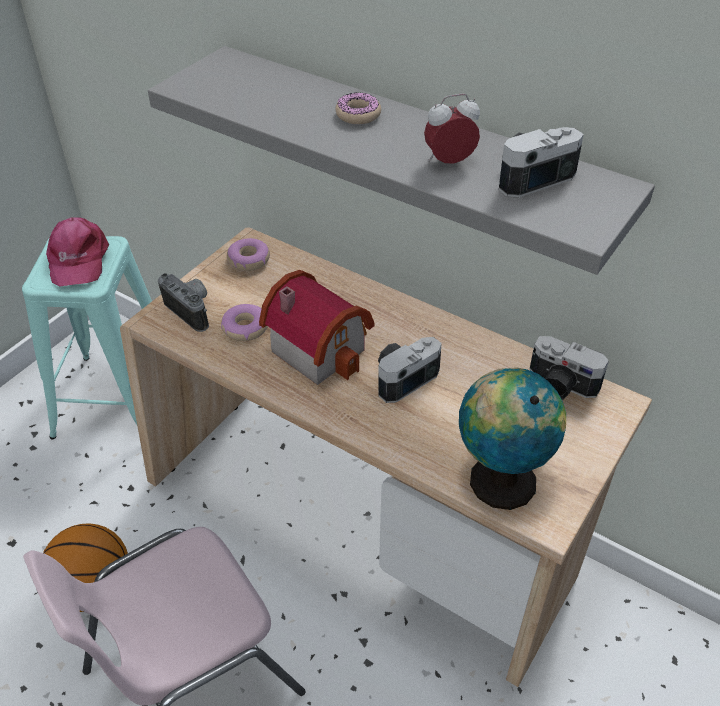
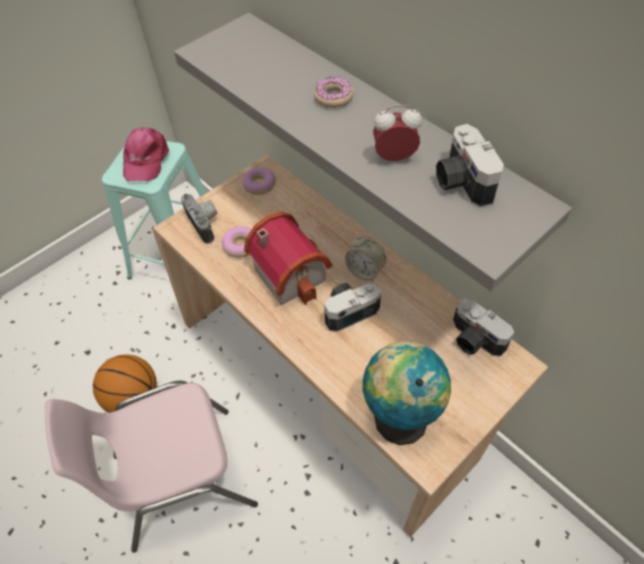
camera: 15 degrees right, 10 degrees up
(409, 334) = (365, 271): none -> alarm clock
(530, 175) = (460, 182): camera -> camera turned 90 degrees counterclockwise

